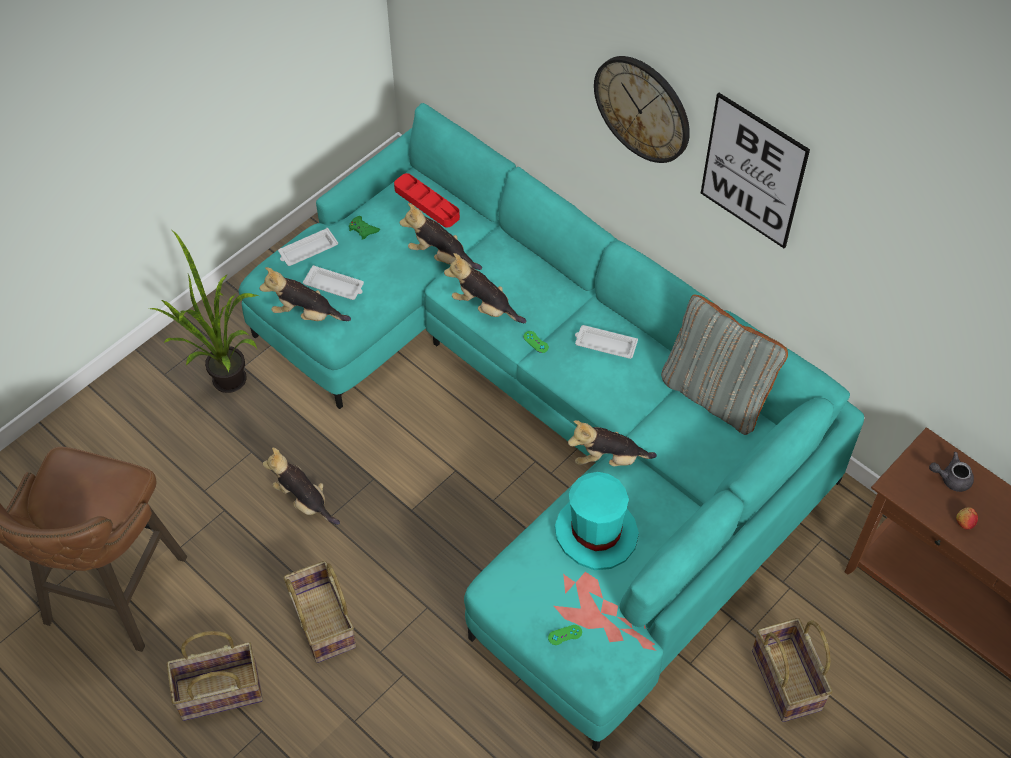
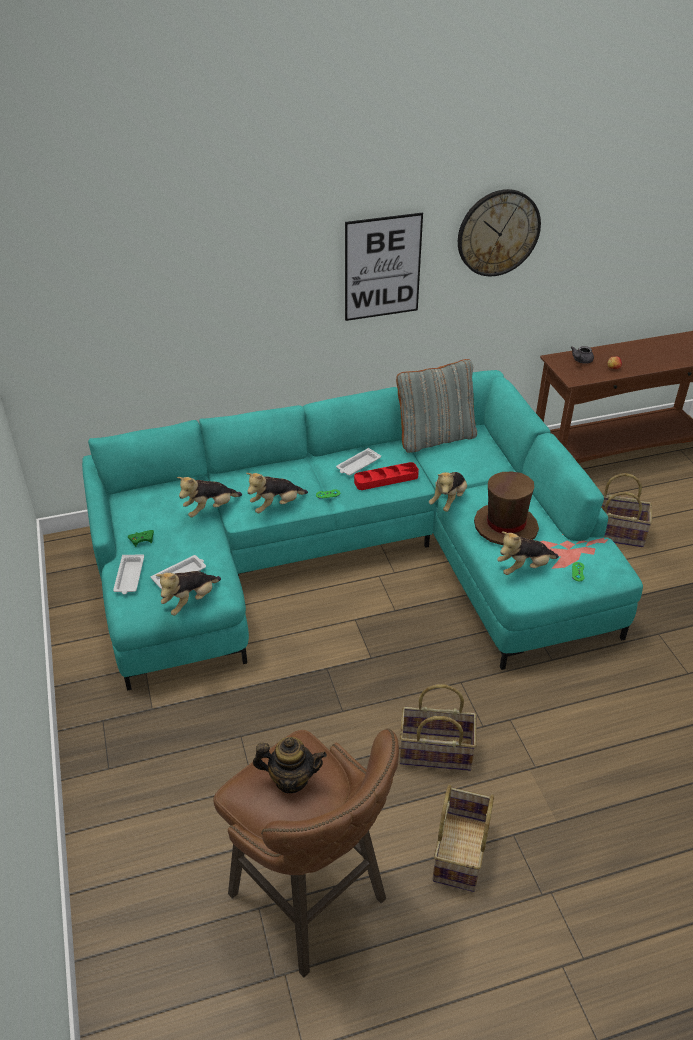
camera: 60 degrees left, 15 degrees down
(81, 488) = (291, 779): none -> teapot
(224, 386) = (159, 729): potted plant -> none
(304, 501) = (315, 719): plush toy -> plush toy (524, 568)
(426, 203) = (153, 499): red tray -> red tray (386, 479)
(596, 532) = (505, 526): turquoise hat -> brown hat
(643, 108) = (283, 288): wall clock -> wall clock (498, 233)

